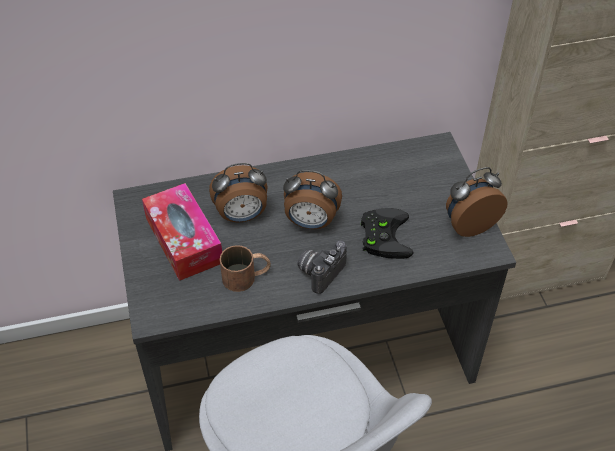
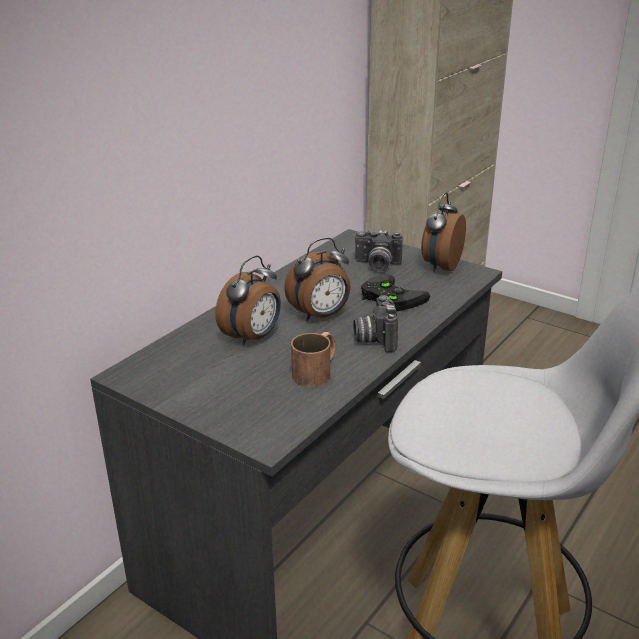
camera: 40 degrees left, 20 degrees down
(184, 240) = (220, 376): tissue box -> none
(418, 192) = (377, 265): none -> camera

